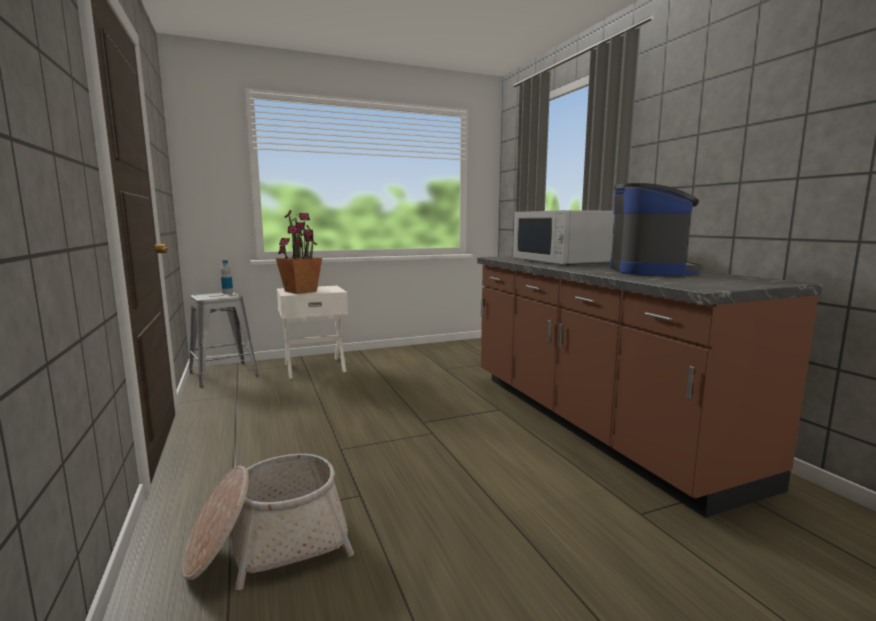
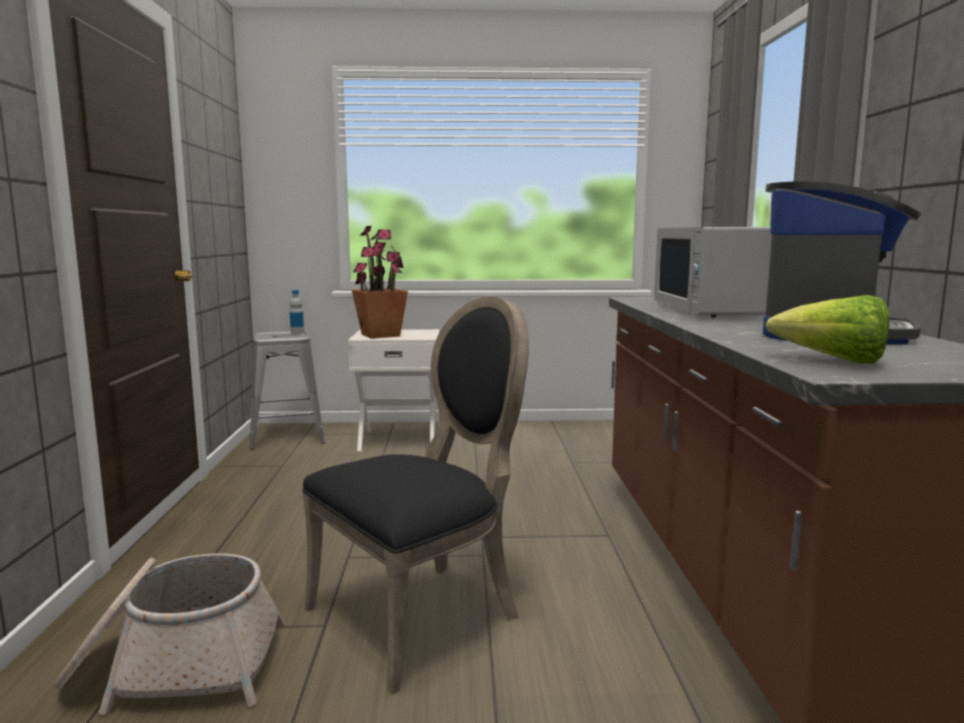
camera: 20 degrees right, 0 degrees up
(422, 475) = (423, 614): none -> black chair
(688, 283) = (833, 361): none -> lettuce

